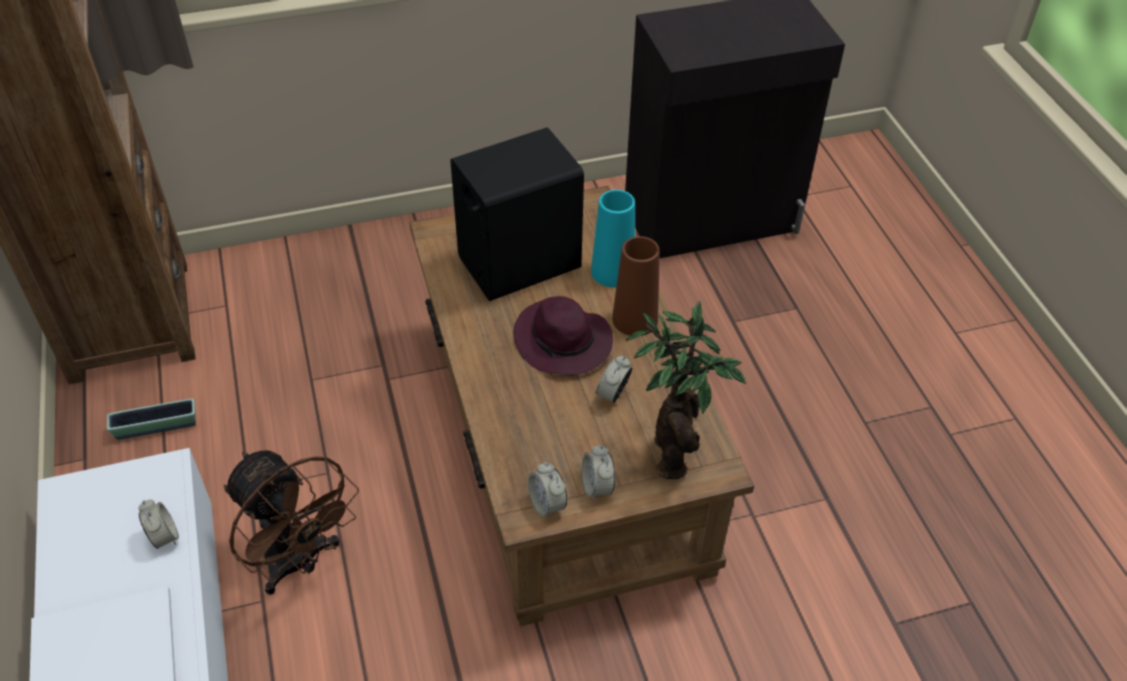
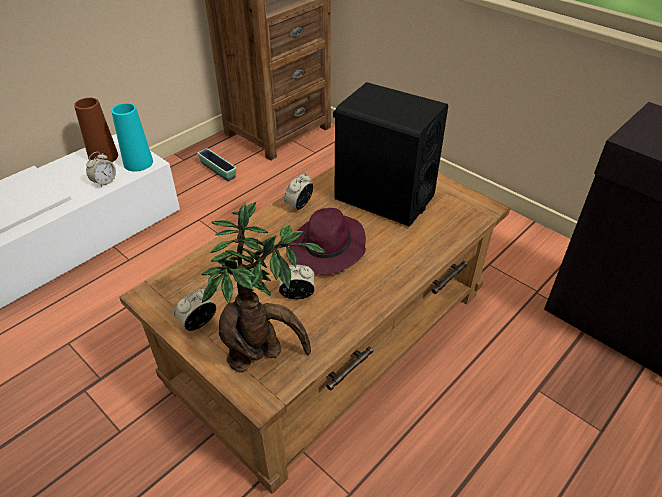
camera: 60 degrees right, 5 degrees down
(299, 563) = (161, 261): brown fan -> none
(547, 504) = (166, 302): alarm clock -> alarm clock (299, 205)
(613, 271) = (423, 245): turquoise vase -> turquoise vase (138, 163)
(635, 319) = (385, 276): brown vase -> brown vase (103, 157)

